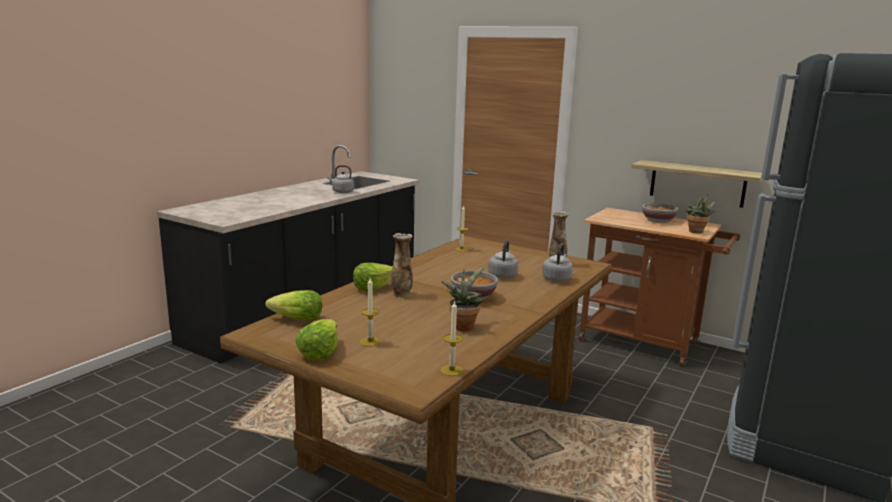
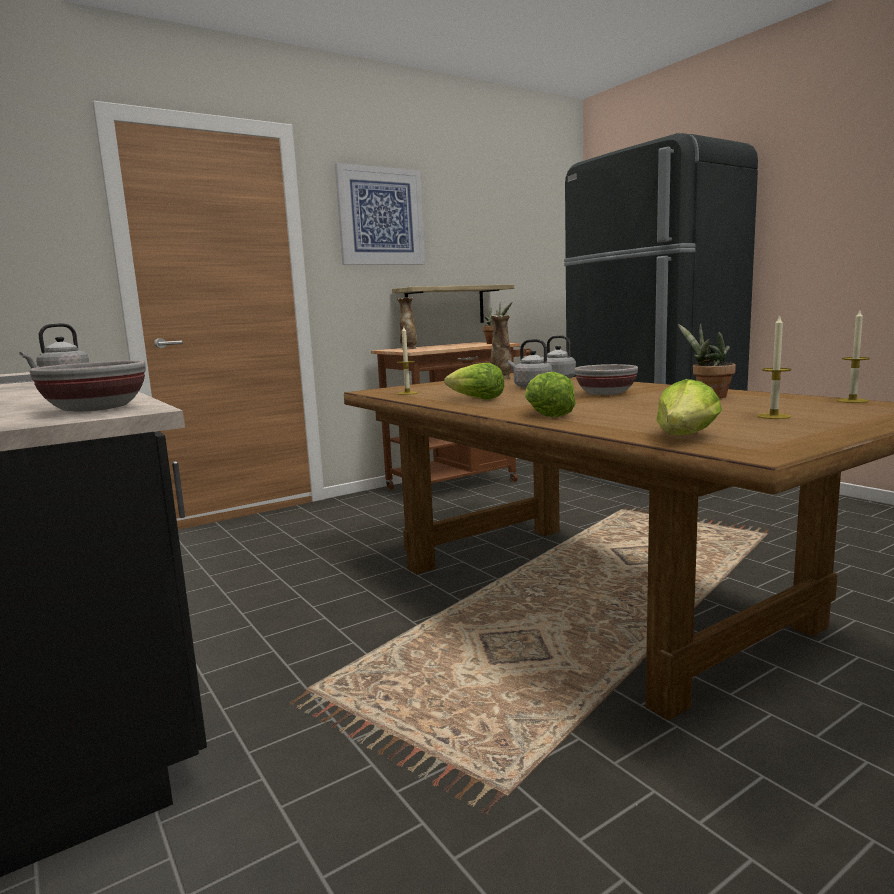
camera: 65 degrees left, 5 degrees down
(319, 352) = (826, 429): lettuce -> lettuce (475, 399)
(401, 294) = (582, 408): vase -> vase (408, 349)
(642, 97) = (381, 217): none -> picture
(658, 221) = (445, 346): bowl -> bowl (96, 409)

